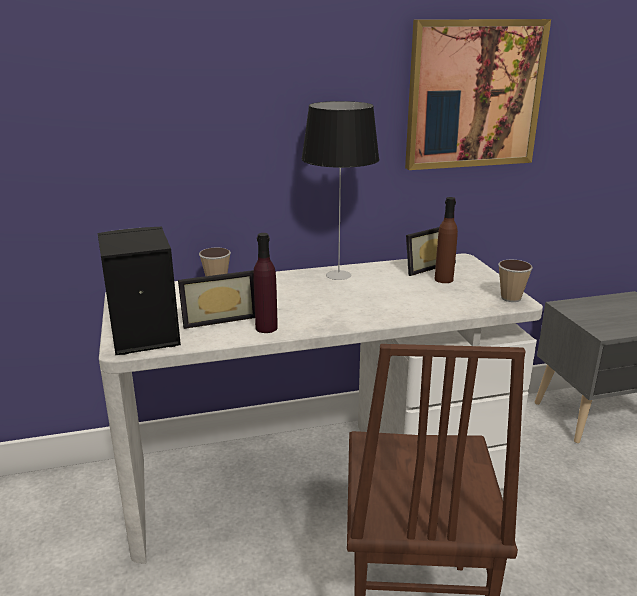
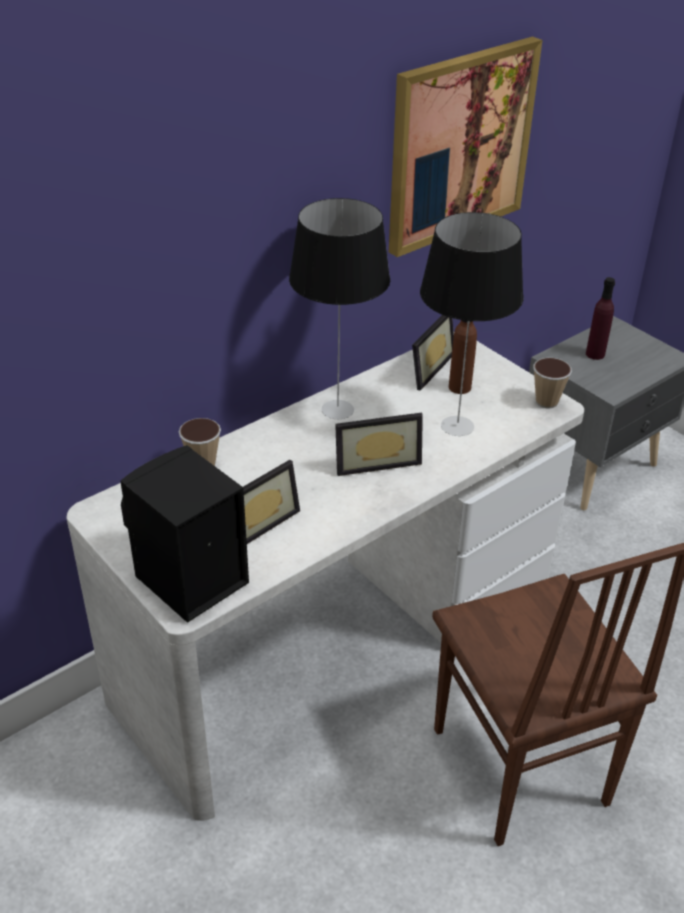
camera: 25 degrees left, 15 degrees up
(266, 328) = (323, 525): purple bottle -> purple bottle (595, 354)
(341, 304) = (376, 460): none -> picture frame
(422, 297) = (456, 425): none -> table lamp

